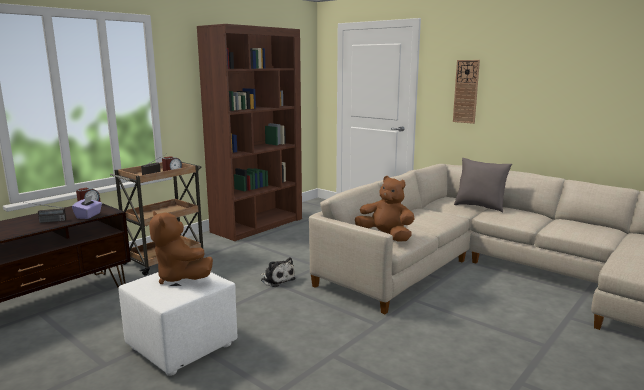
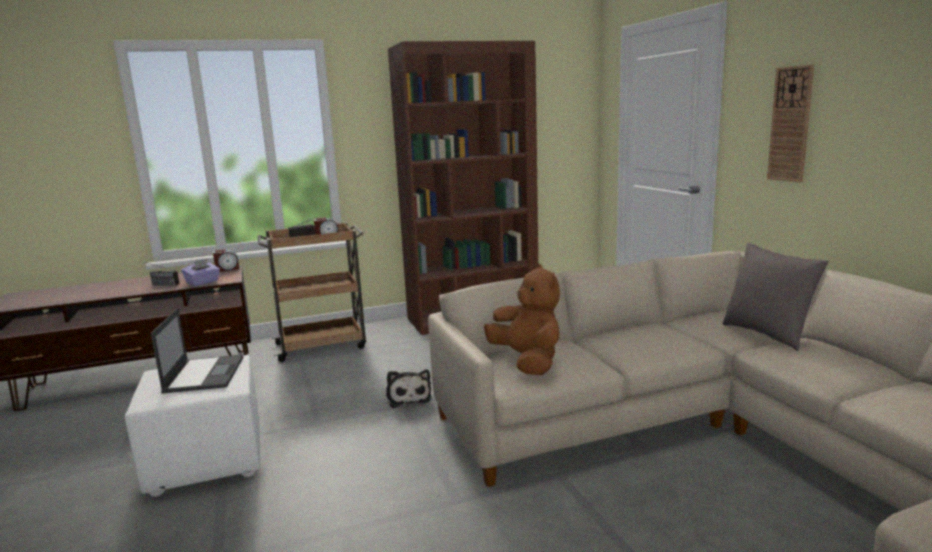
camera: 30 degrees right, 0 degrees up
(180, 277) = (204, 374): brown plush toy -> laptop

